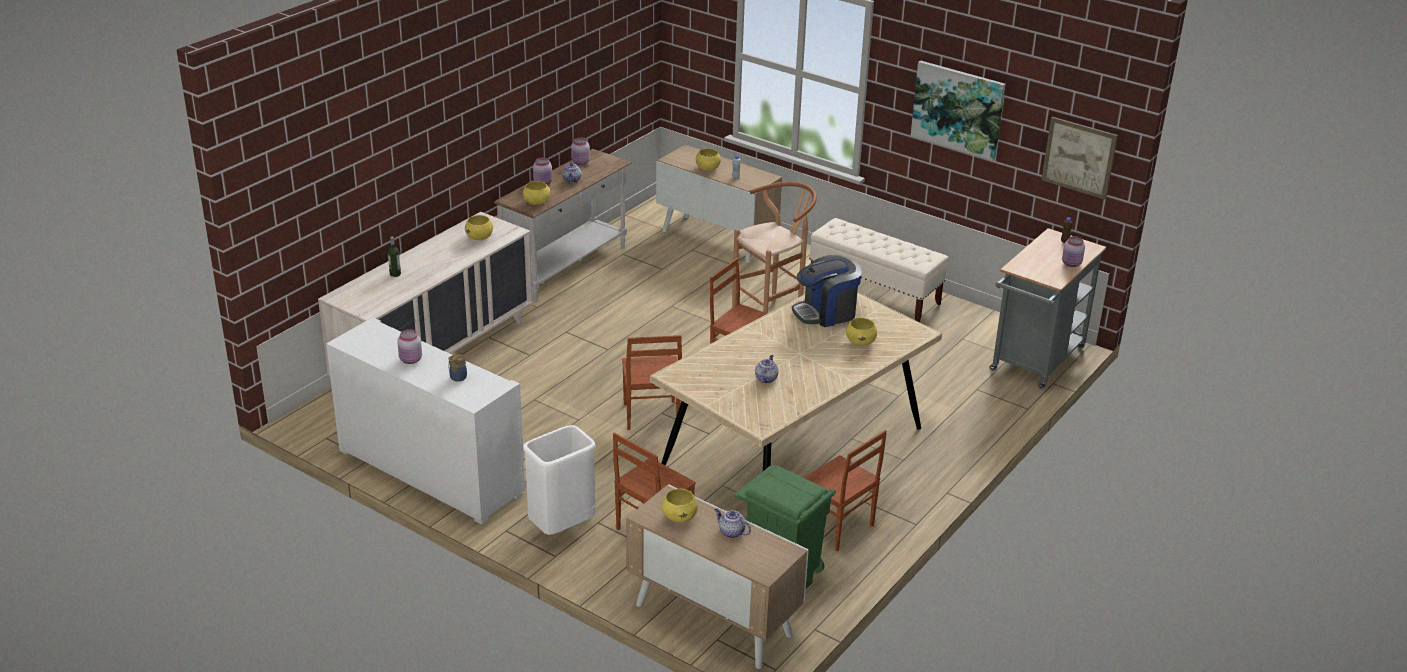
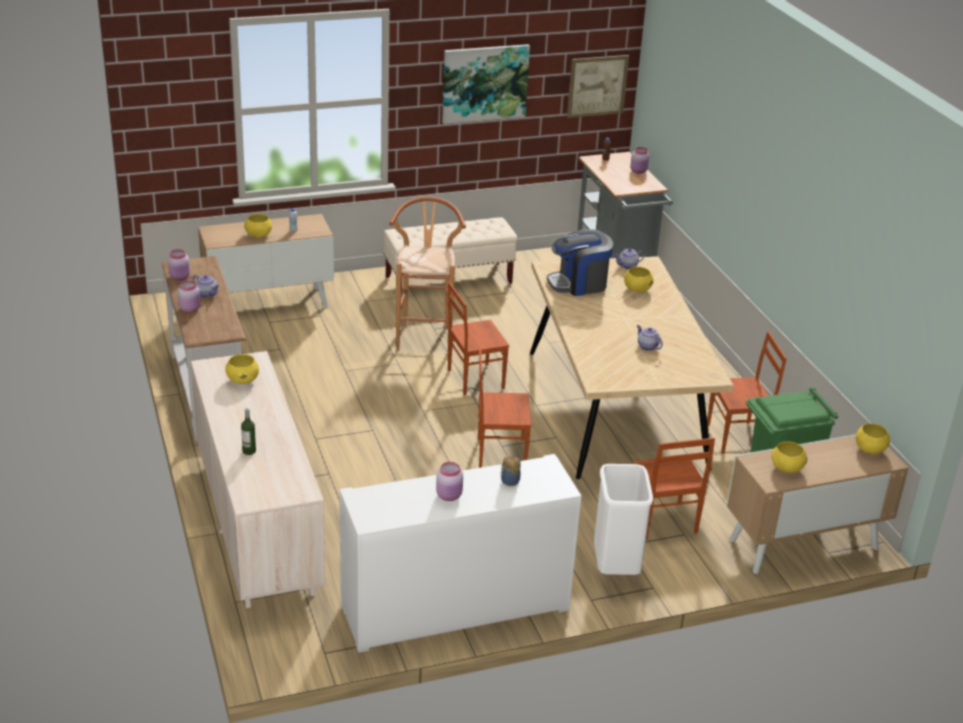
camera: 55 degrees left, 0 degrees up
(536, 202) = (223, 326): yellow bowl -> yellow bowl (869, 449)
(650, 416) = (500, 453): brown chair -> brown chair turned 150 degrees clockwise
(731, 532) = (826, 454): teapot -> teapot (627, 266)
(826, 313) = (579, 284): coffee machine -> coffee machine turned 60 degrees clockwise

